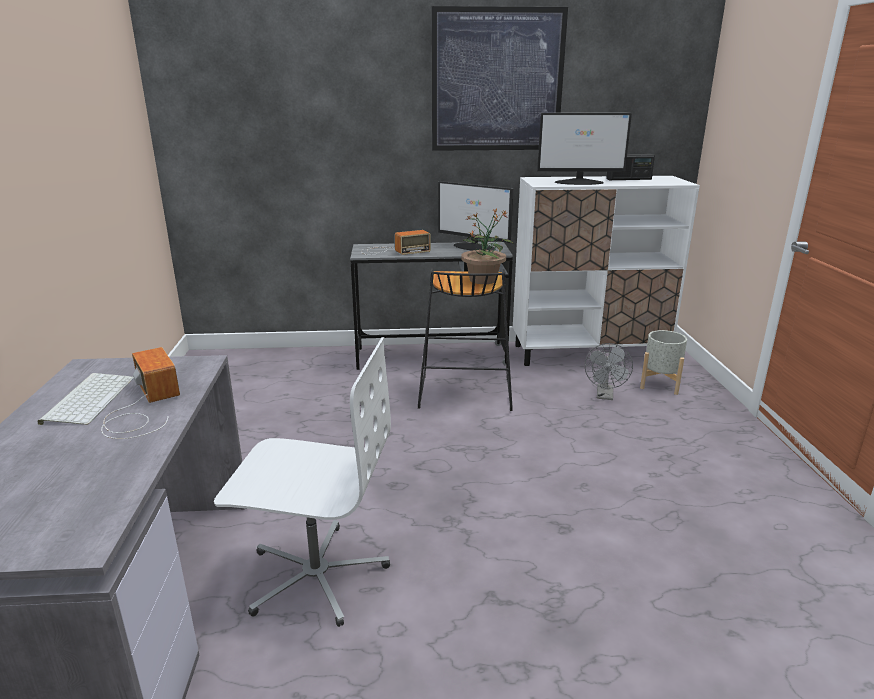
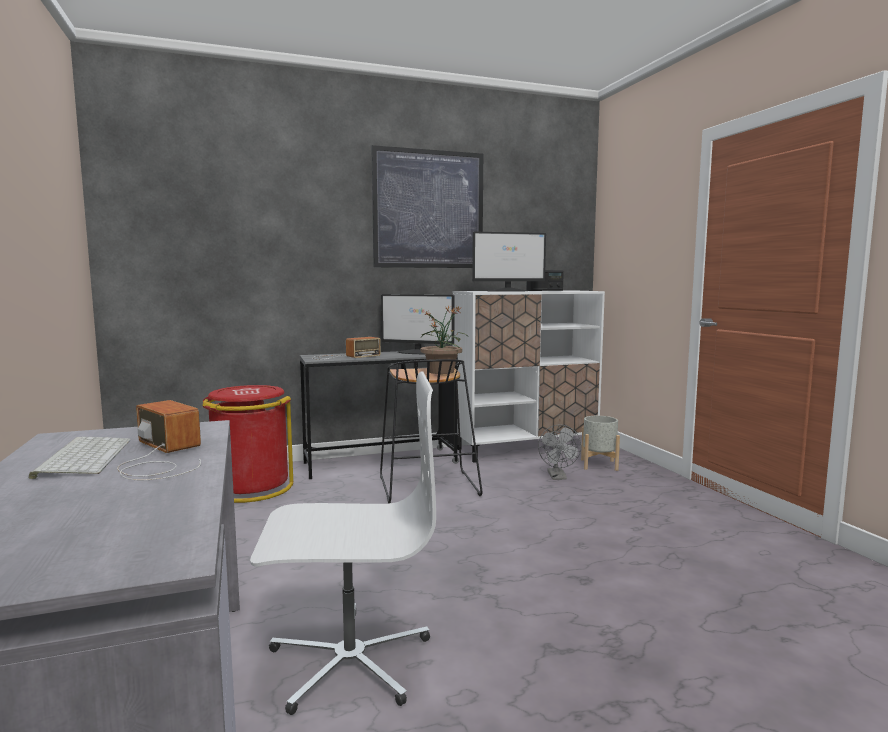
camera: 15 degrees left, 15 degrees down
(300, 375) = (250, 488): none -> red trash can

